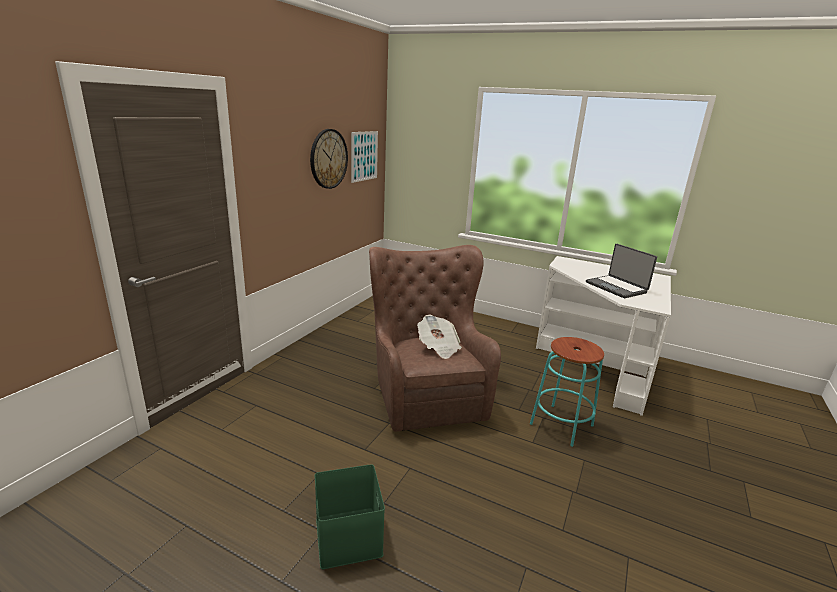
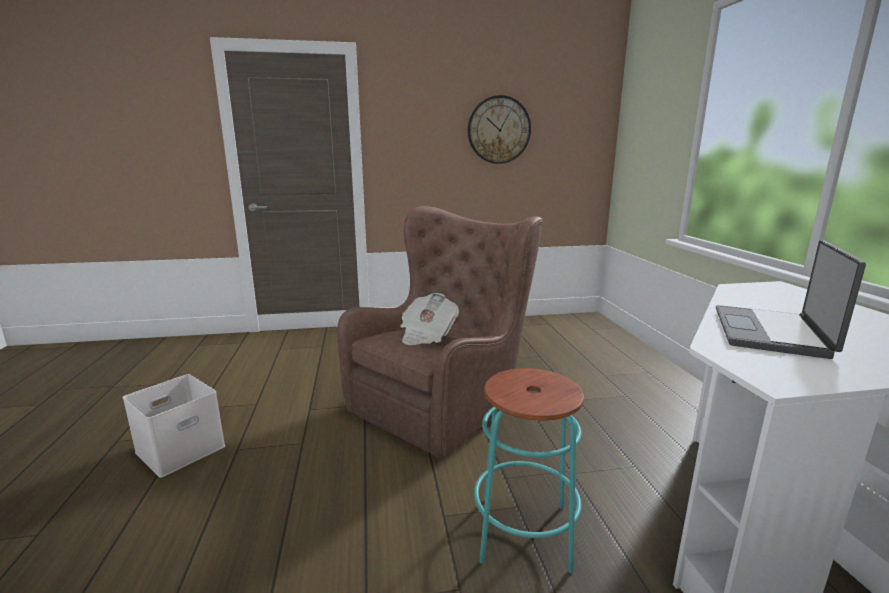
camera: 55 degrees right, 5 degrees down
(347, 535) = (181, 448): green storage box -> white storage box
(364, 156) = (568, 132): picture -> none

